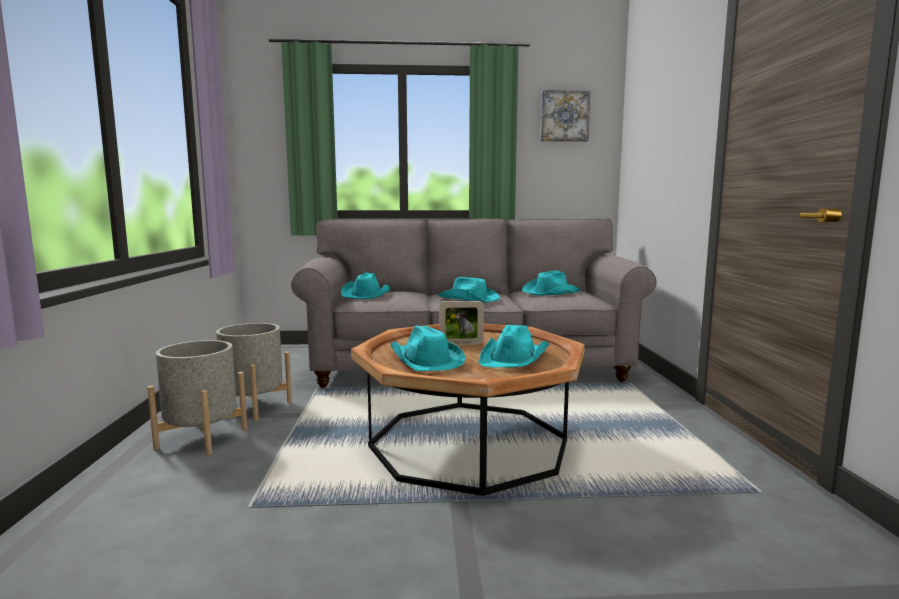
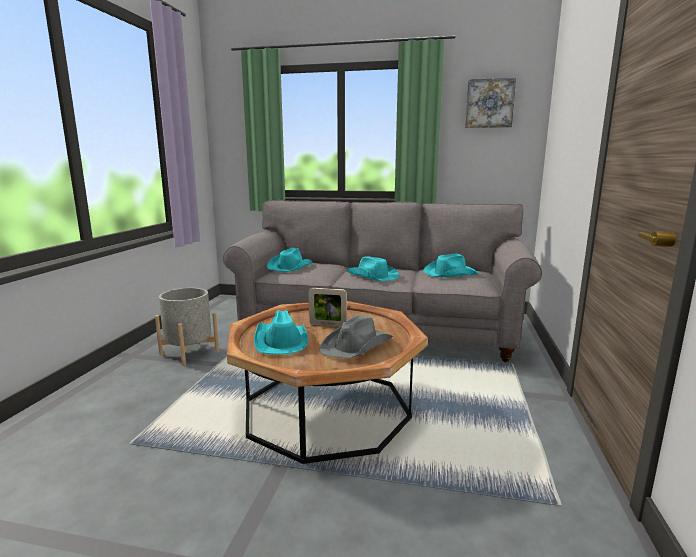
camera: 15 degrees right, 5 degrees up
(202, 438) = (138, 377): grey planter -> none
(514, 358) = (357, 345): turquoise hat -> grey hat

